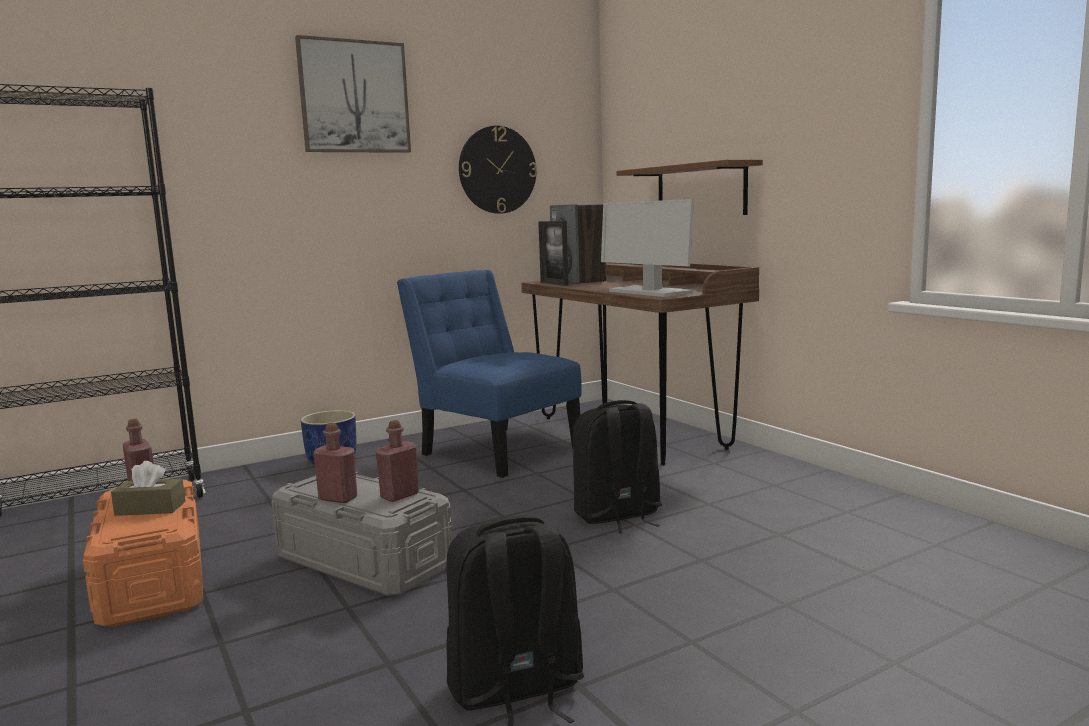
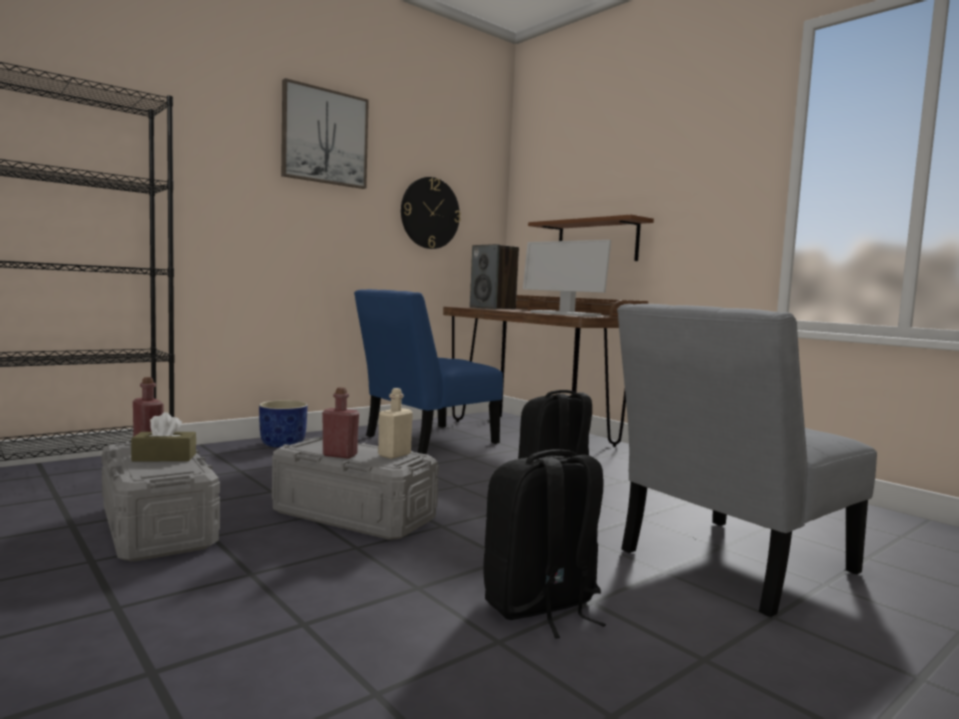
camera: 10 degrees left, 5 degrees down
(153, 580) = (158, 526): orange storage box -> grey storage box
(399, 495) = (394, 455): red bottle -> beige bottle
(496, 450) = (425, 441): blue chair -> blue chair turned 75 degrees counterclockwise
(554, 284) = (474, 308): picture frame -> none
(780, 632) = (729, 565): none -> grey chair

